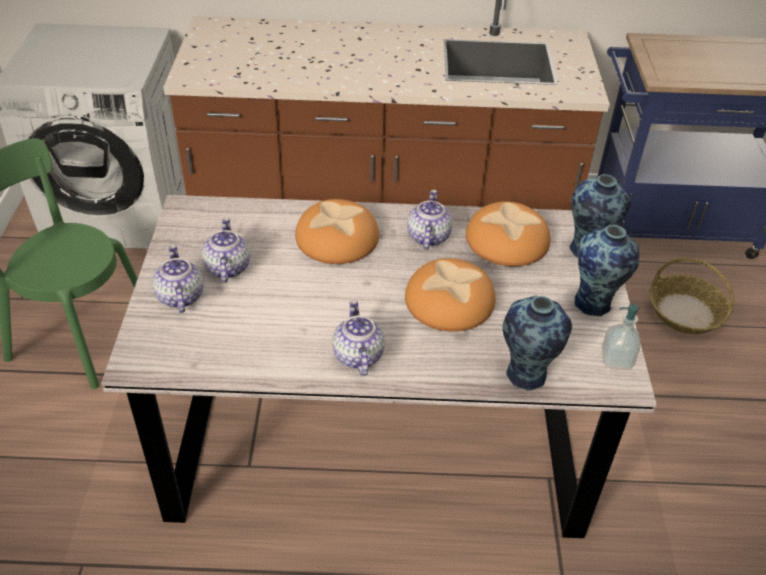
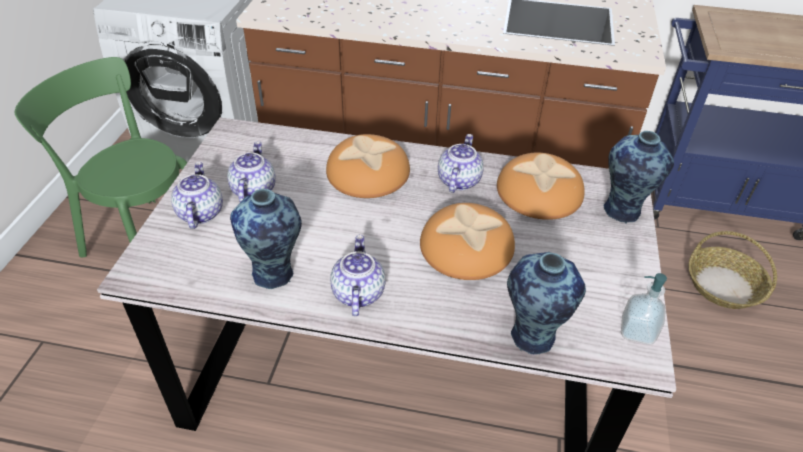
camera: 10 degrees right, 0 degrees up
(594, 303) = (621, 267): vase -> vase (275, 274)

